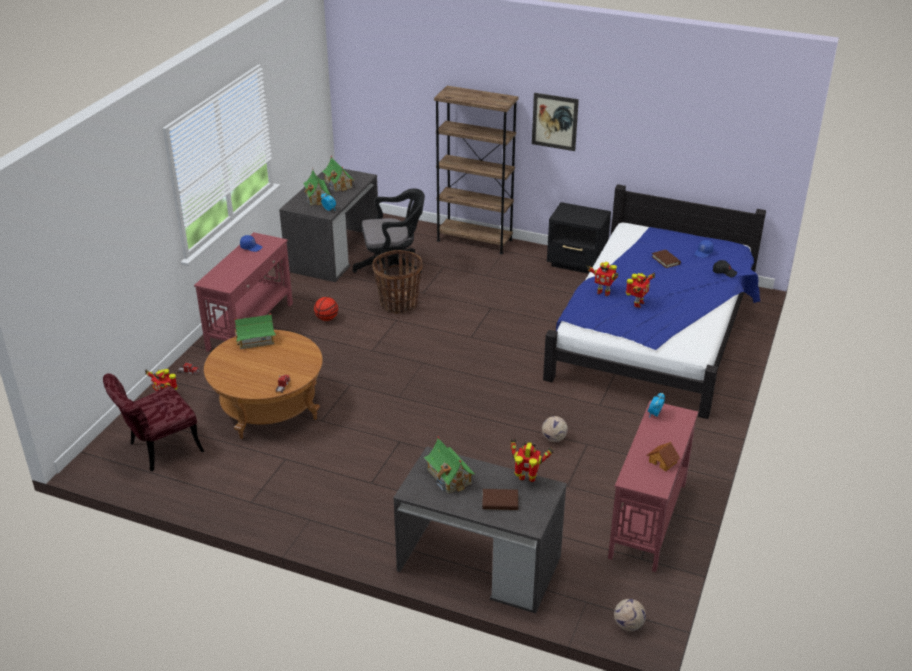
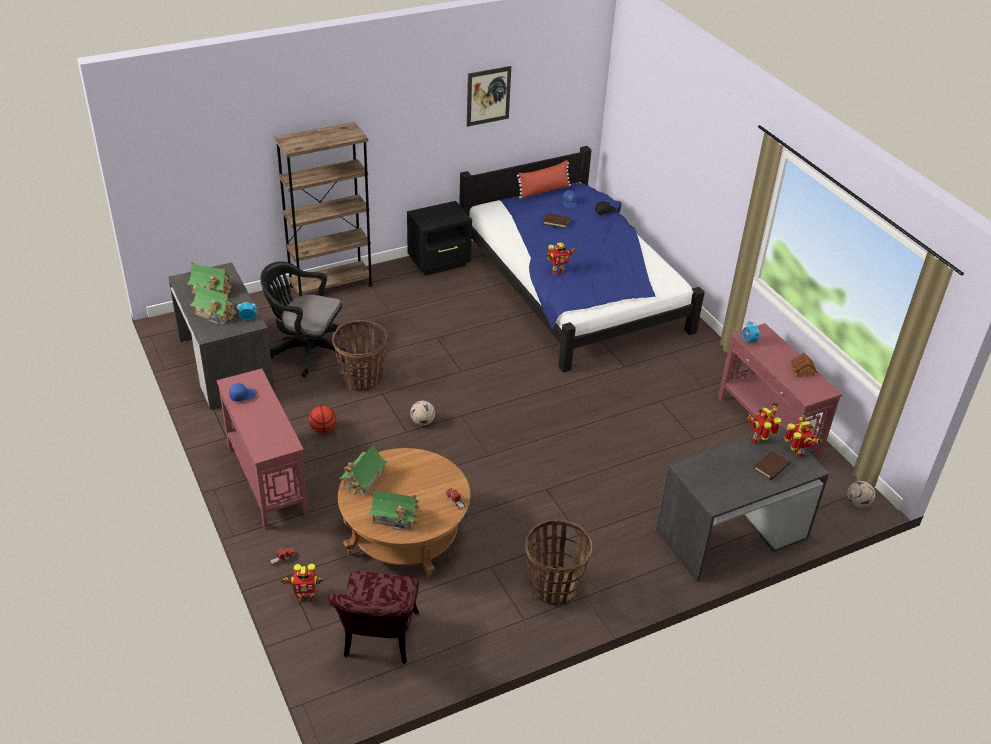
camera: 50 degrees left, 5 degrees up
(300, 499) = (553, 587): none -> basket
(393, 270) = (306, 351): black office chair -> black office chair turned 105 degrees counterclockwise
(449, 476) = (717, 474): toy house -> toy house (395, 517)
(553, 438) = (636, 411): football -> football (422, 422)
(554, 121) = (392, 134): picture -> picture (488, 96)
(637, 304) = (593, 267): toy robot -> toy robot (797, 453)
(698, 236) = (544, 191): none -> red pillow

